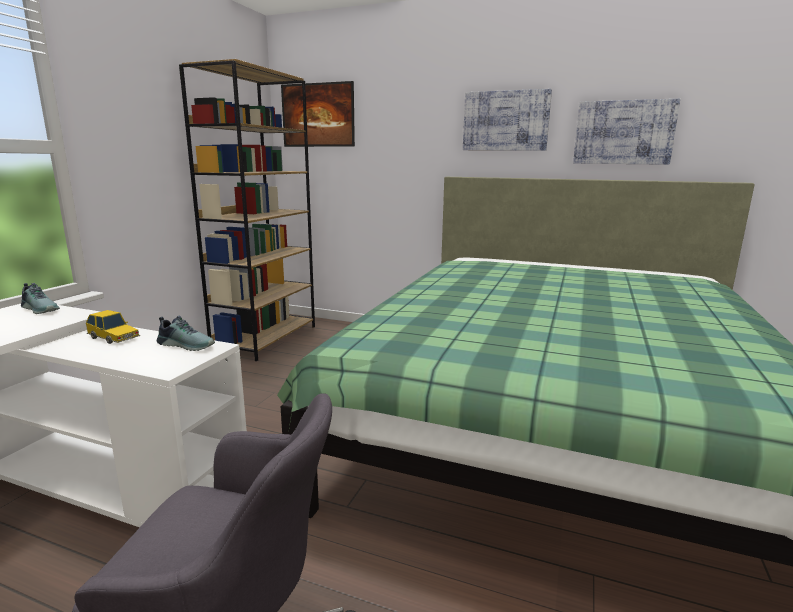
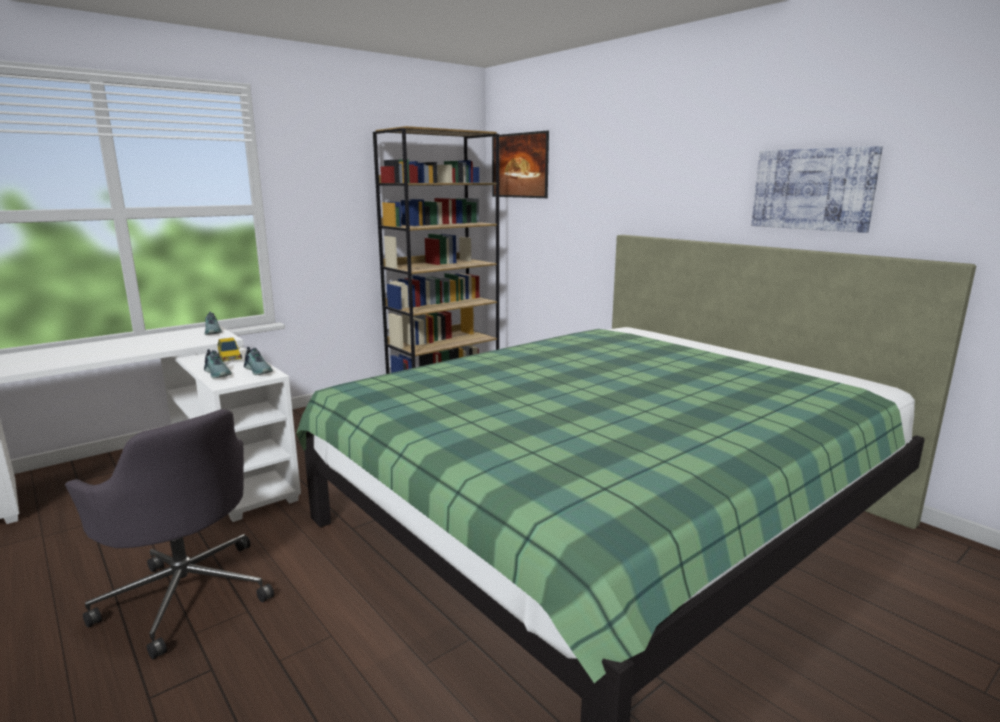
camera: 30 degrees right, 0 degrees up
(134, 358) = (218, 373): none -> shoe
(505, 121) = (684, 173): picture -> none

